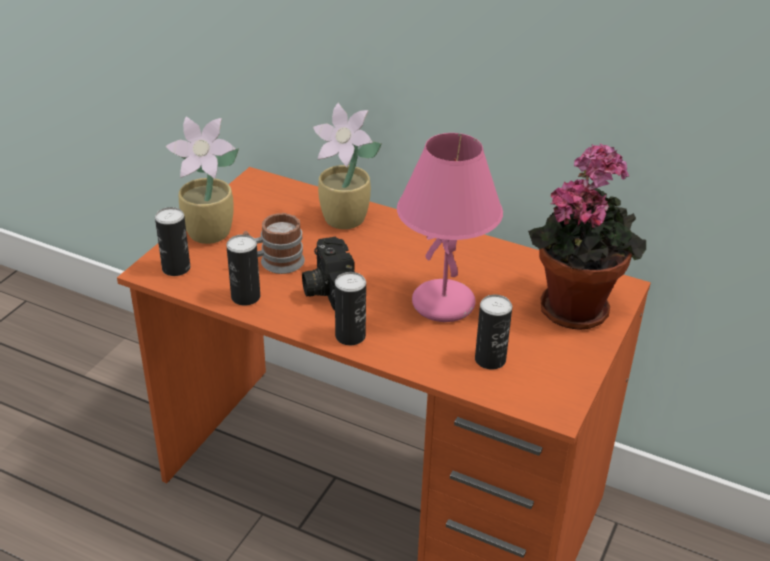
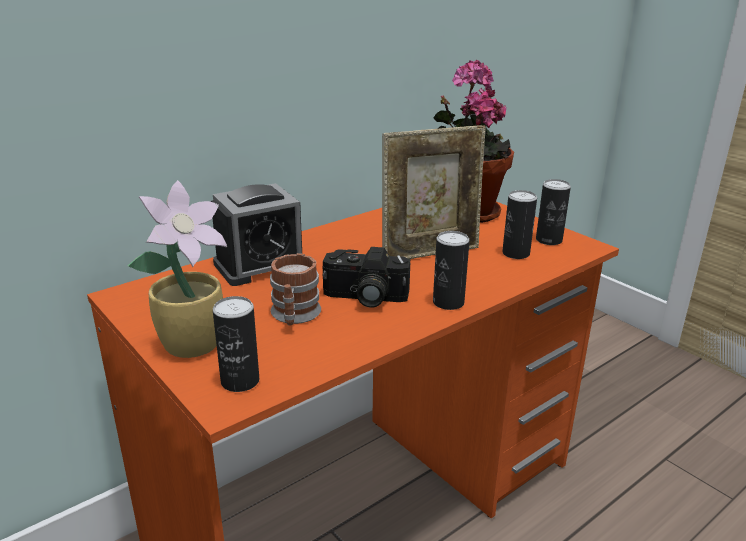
camera: 65 degrees left, 10 degrees down
(245, 297) = (340, 345): can -> can (549, 240)
(346, 220) = (260, 265): potted plant -> alarm clock
(444, 304) = (430, 253): pink table lamp -> picture frame

